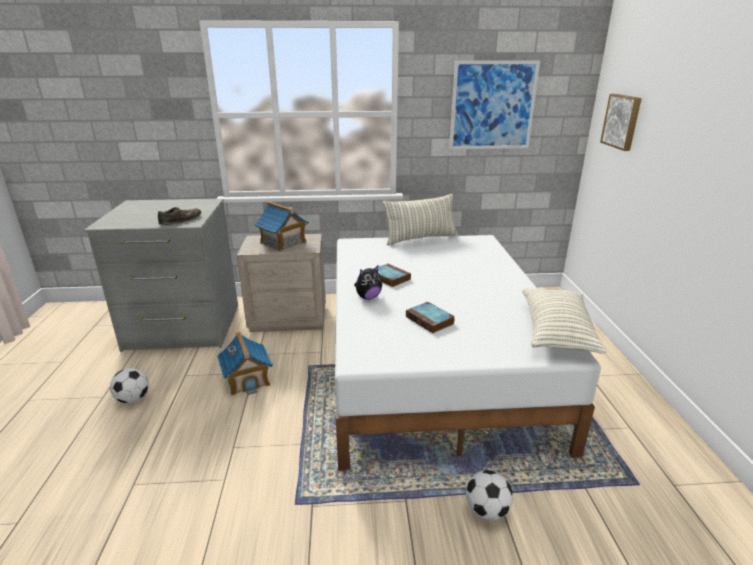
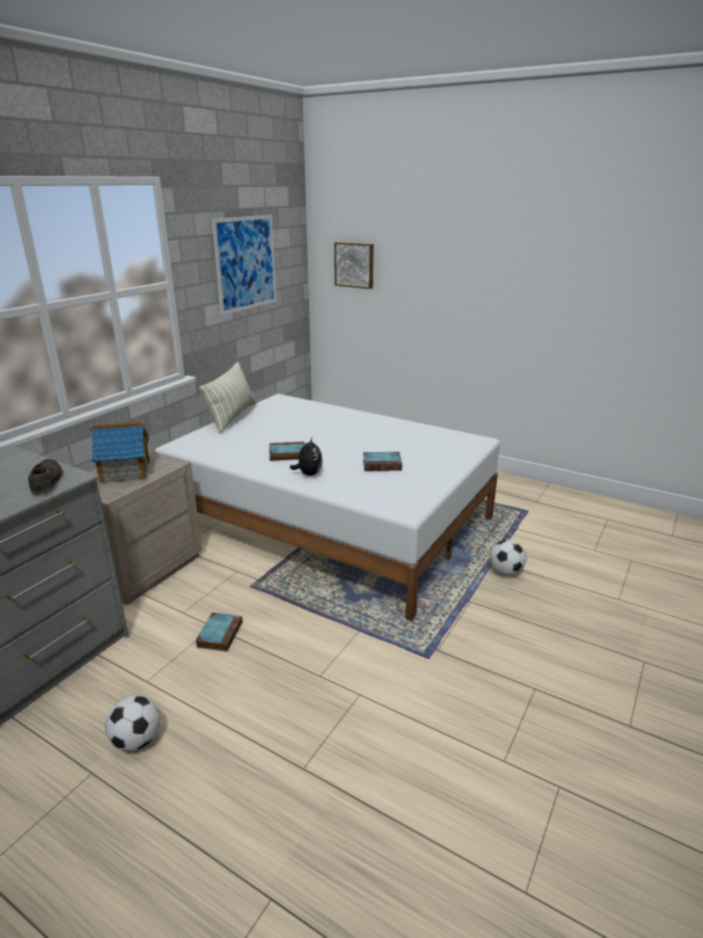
camera: 55 degrees left, 0 degrees up
(247, 379) = (220, 634): toy house -> book
(556, 332) = (451, 434): pillow -> none

